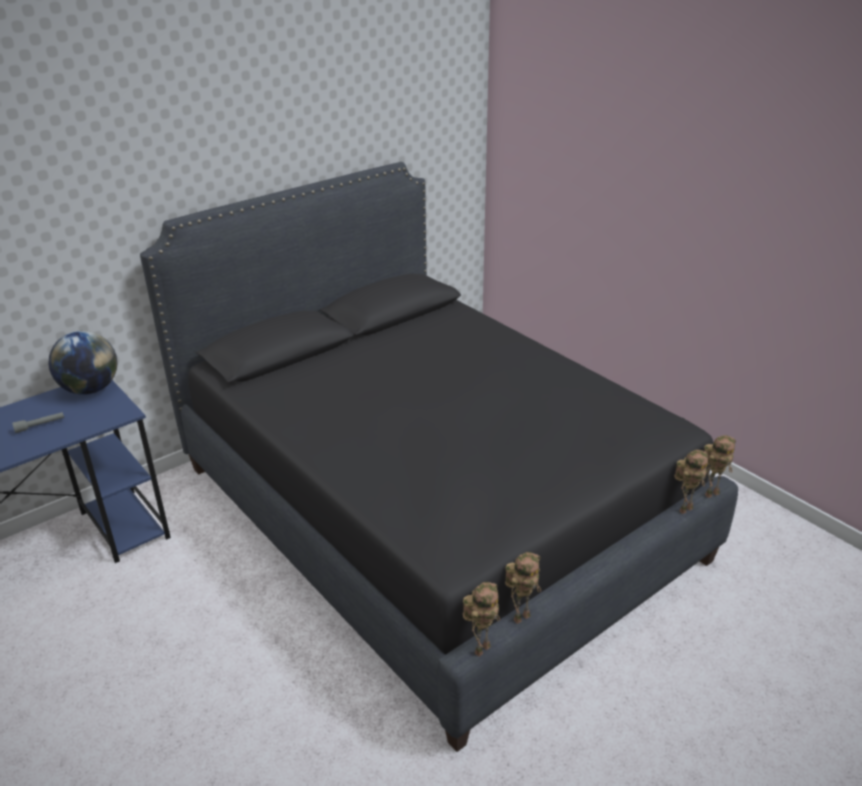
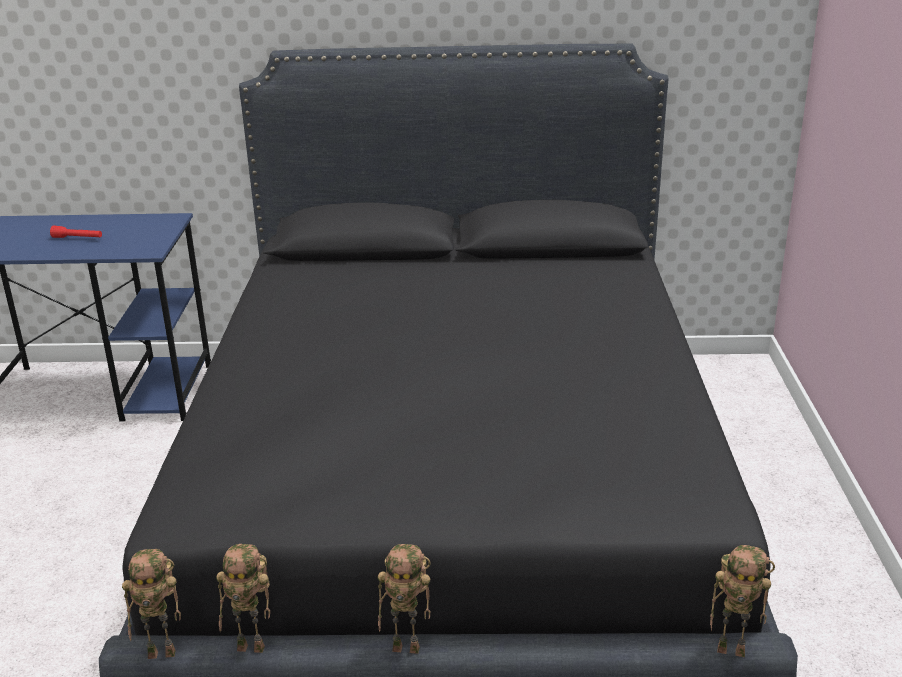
camera: 40 degrees right, 5 degrees down
(40, 426) = (77, 238): grey flashlight -> red flashlight
(90, 389) = (158, 223): globe -> none
(685, 508) = (658, 646): toy robot -> toy robot (408, 646)

